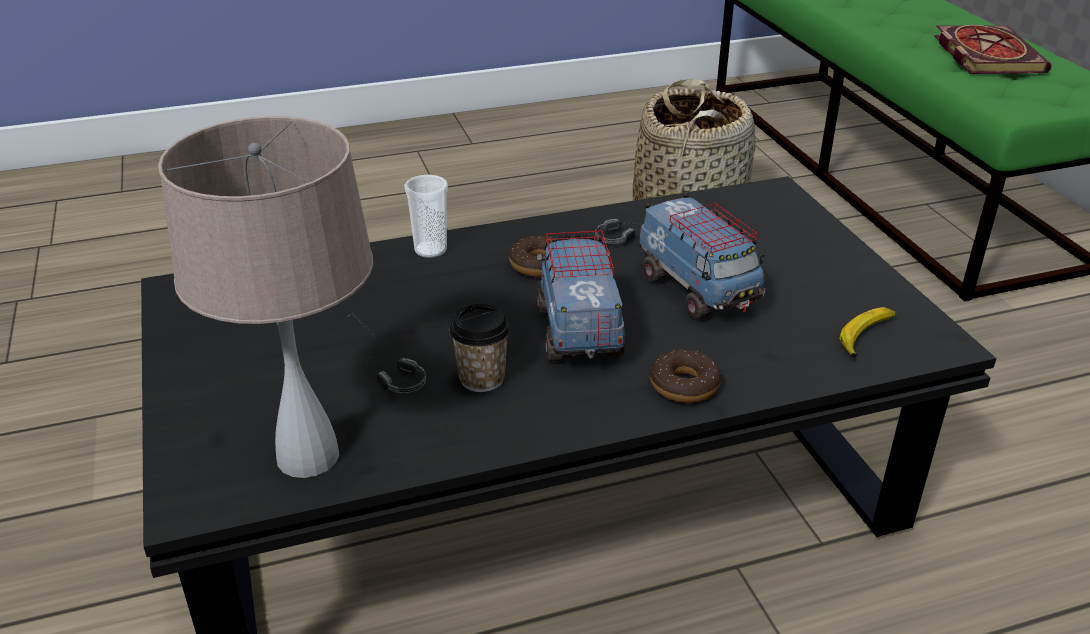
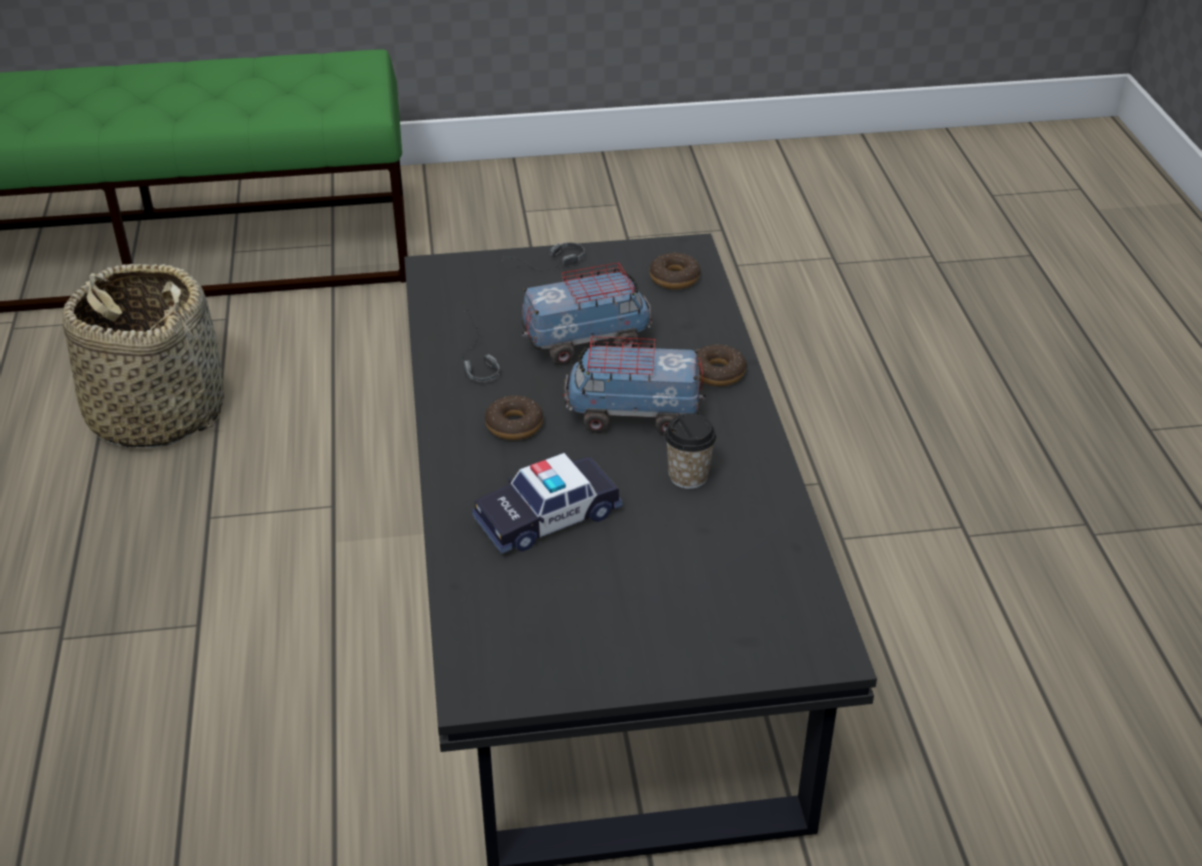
camera: 80 degrees left, 5 degrees up
(307, 457) = (779, 582): beige table lamp -> none
(378, 368) = (660, 537): headphones -> headphones (545, 267)
(403, 298) = (547, 516): none -> toy car
(430, 250) = (460, 493): cup -> none
(866, 337) = (674, 278): banana -> donut
(984, 54) = (233, 88): book -> none

